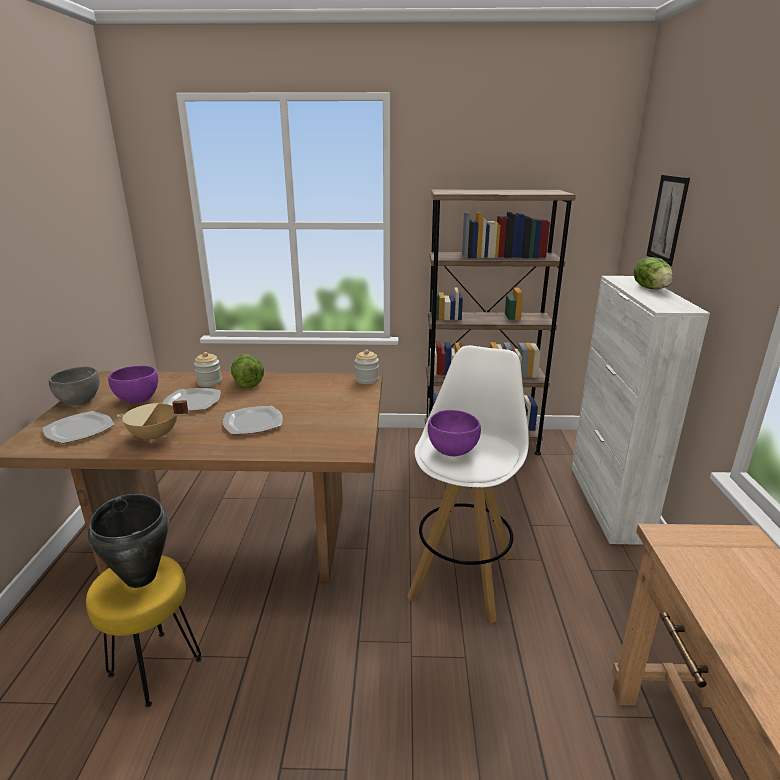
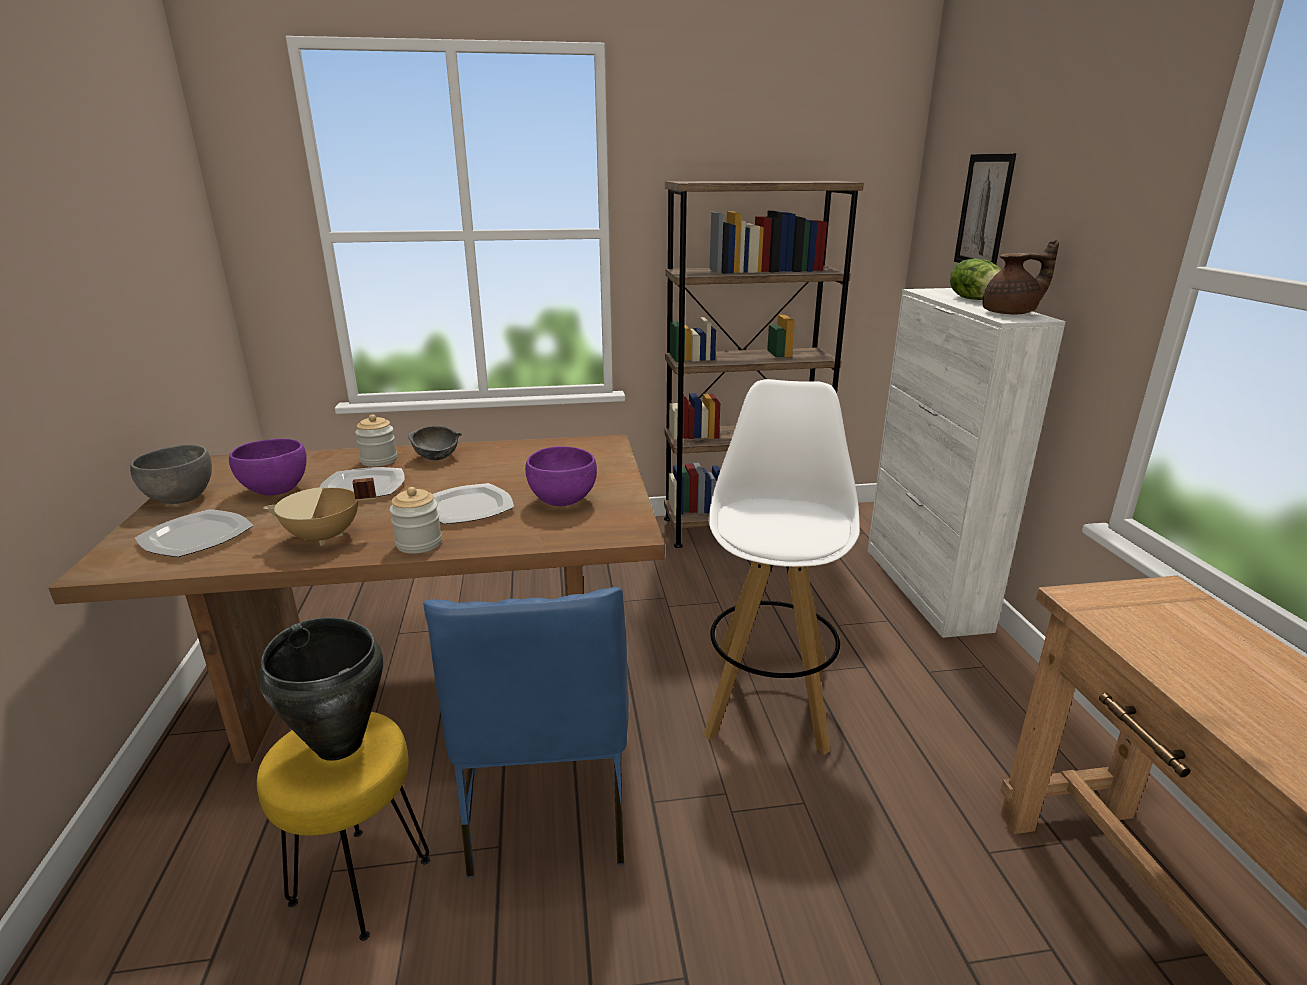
camera: 10 degrees left, 0 degrees up
(247, 382) = (436, 457): lettuce -> grey bowl
(287, 630) = (547, 801): none -> blue chair
(367, 380) = (609, 443): jar -> jar (419, 543)
(452, 451) = (762, 523): purple bowl -> purple bowl (562, 501)
(671, 303) = (1011, 313): none -> brown teapot

